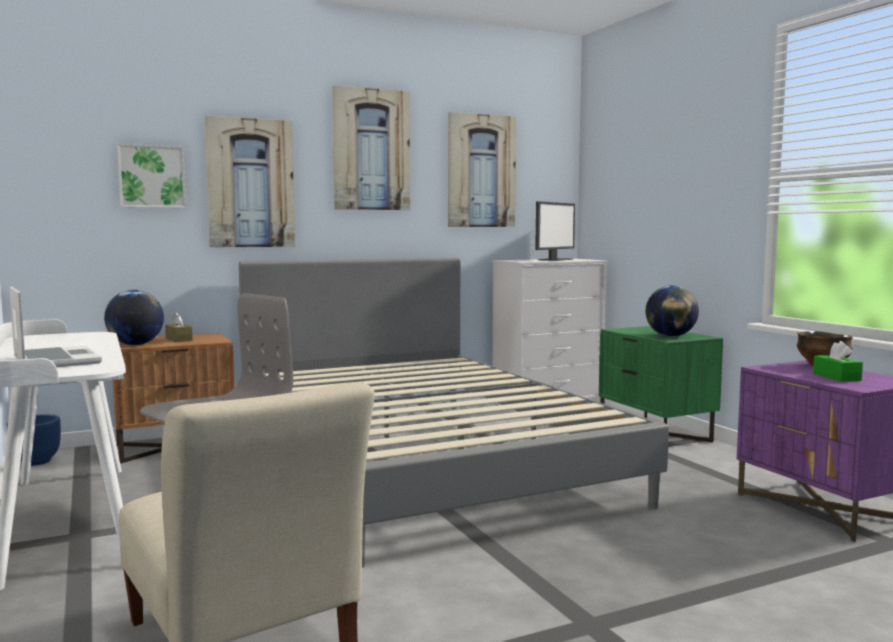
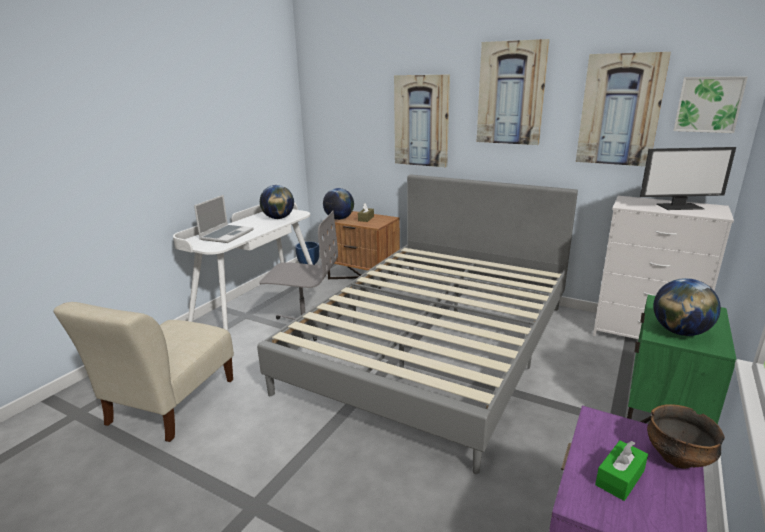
camera: 55 degrees right, 15 degrees up
(76, 340) = (278, 218): none -> globe
(151, 177) = (367, 116): picture -> picture (708, 104)

